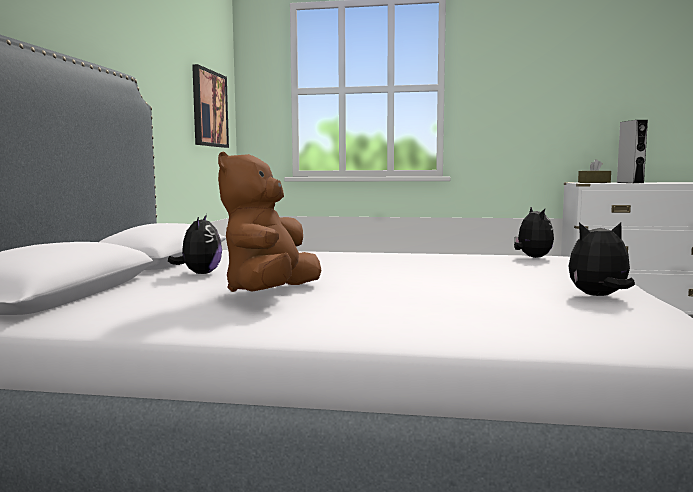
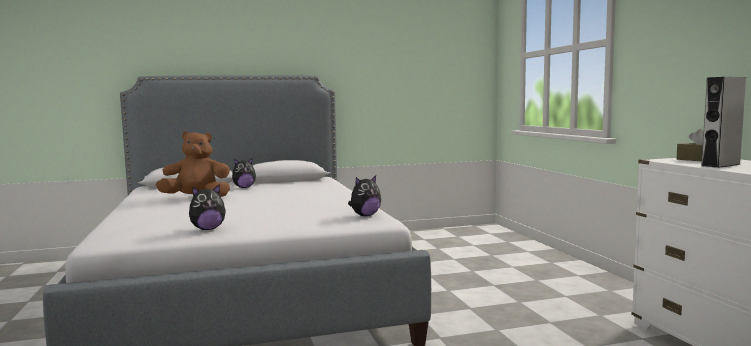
camera: 65 degrees right, 0 degrees up
(209, 109) = (443, 79): picture -> none
(599, 296) = (208, 229): plush toy -> plush toy turned 90 degrees clockwise

